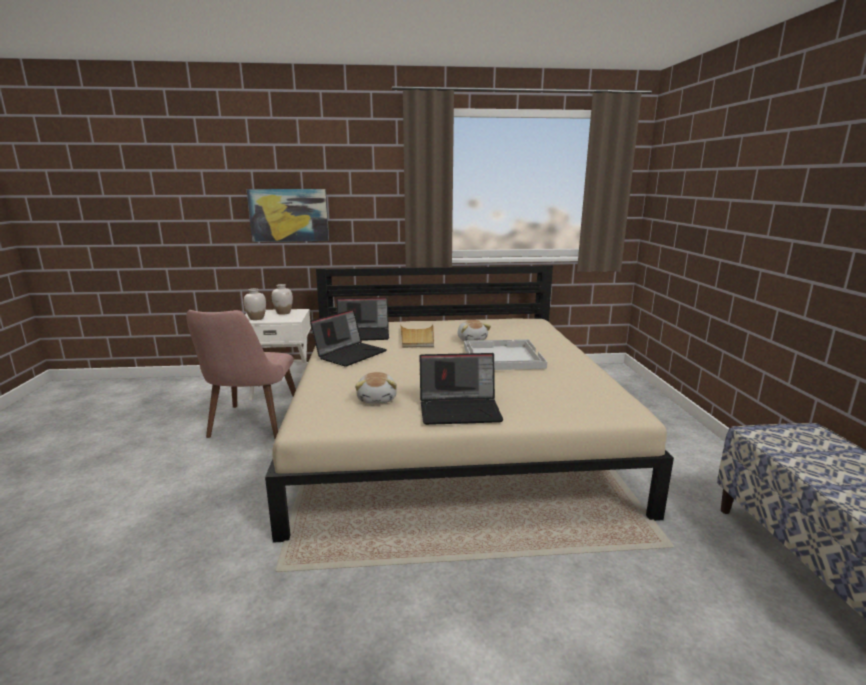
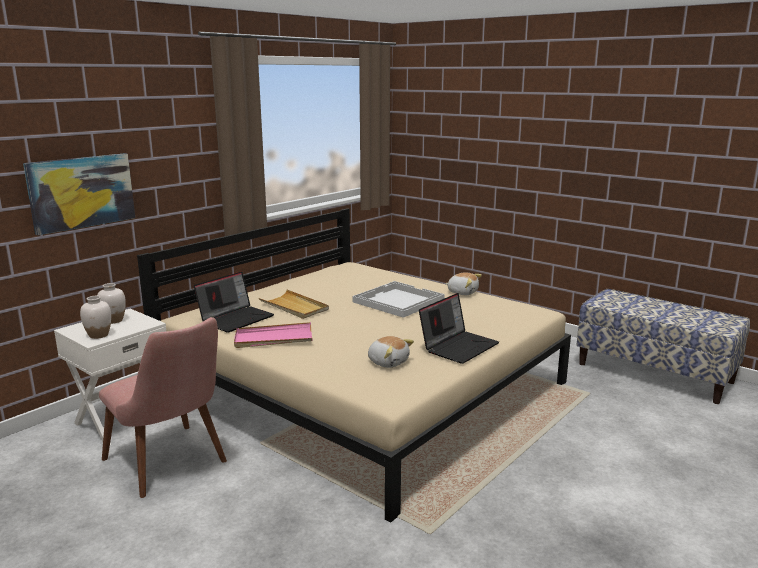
camera: 45 degrees left, 0 degrees up
(350, 354) = (273, 338): laptop -> pink tray
(472, 339) = (344, 294): plush toy -> plush toy (462, 292)

